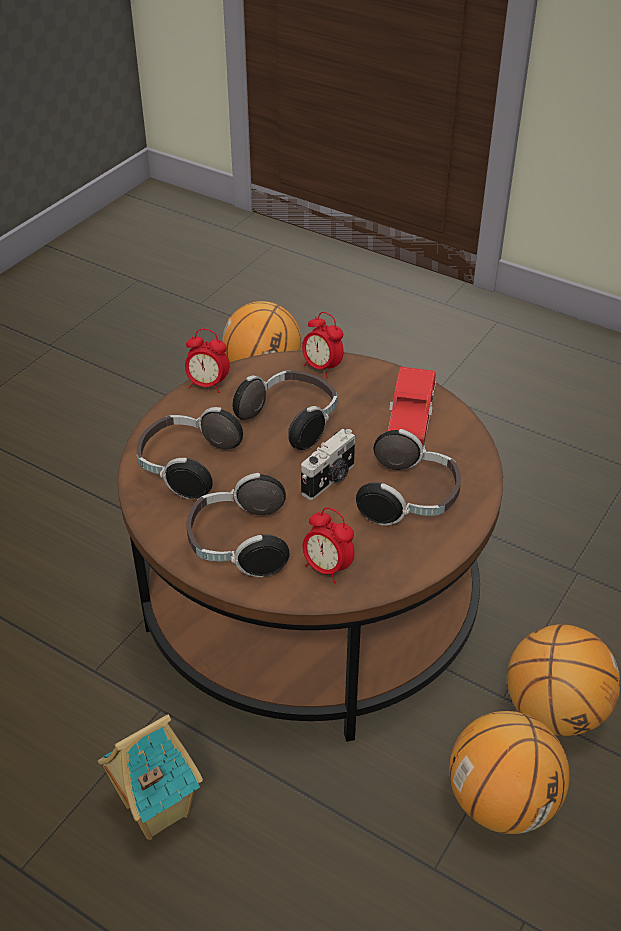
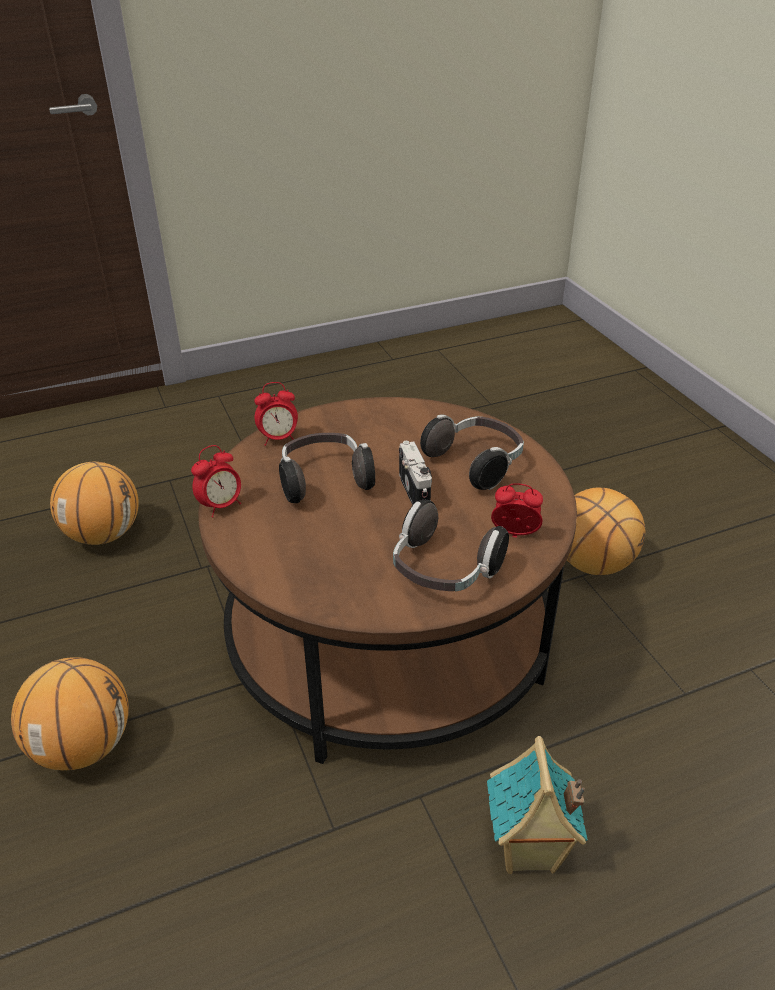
camera: 55 degrees left, 5 degrees down
(186, 466) = (314, 562): headphones -> none
(327, 568) = (515, 535): alarm clock -> alarm clock turned 150 degrees counterclockwise
(410, 422) = (393, 427): red toy car -> none
(502, 801) = (650, 628): basketball -> basketball (83, 745)

